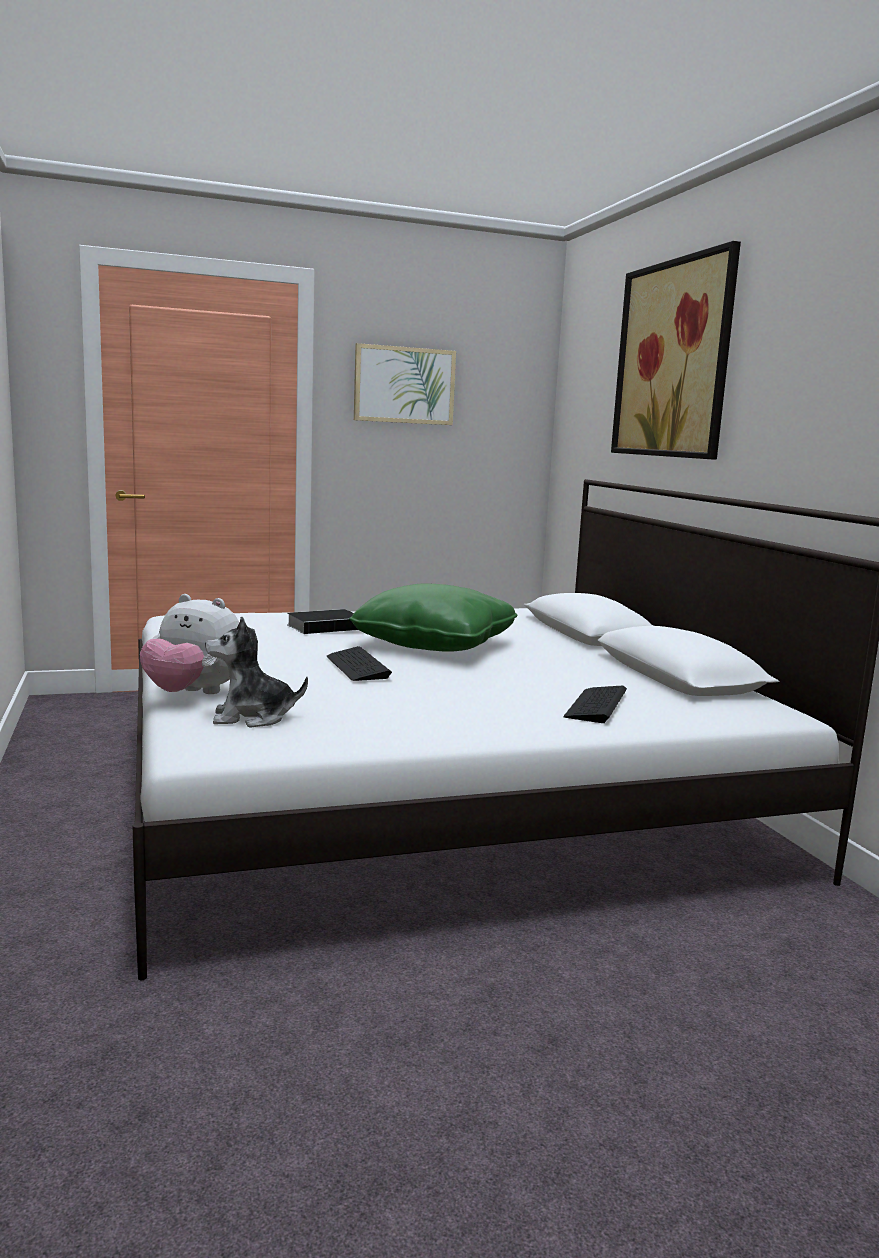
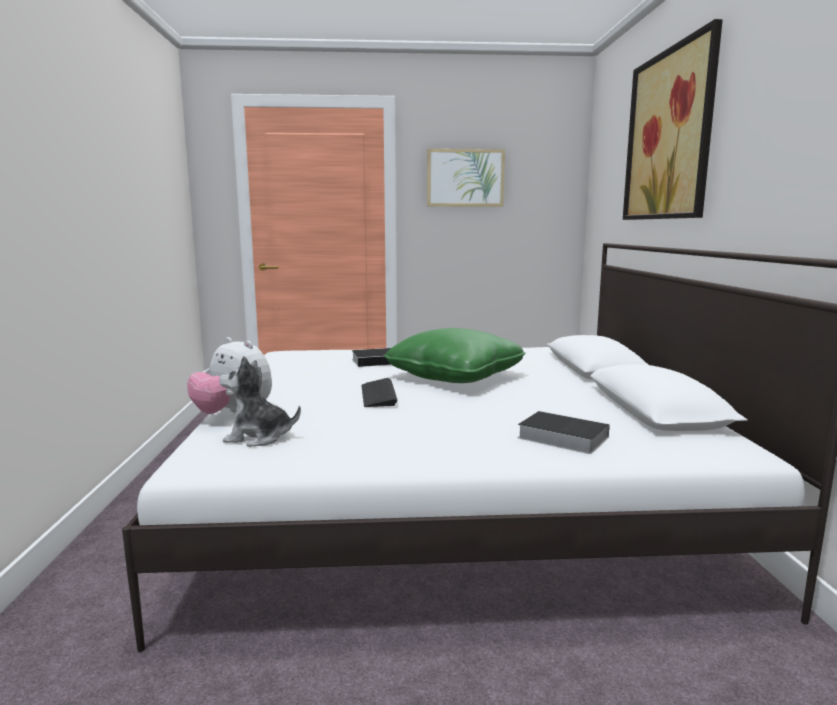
camera: 15 degrees right, 0 degrees up
(596, 705) = (559, 437): keyboard -> book

